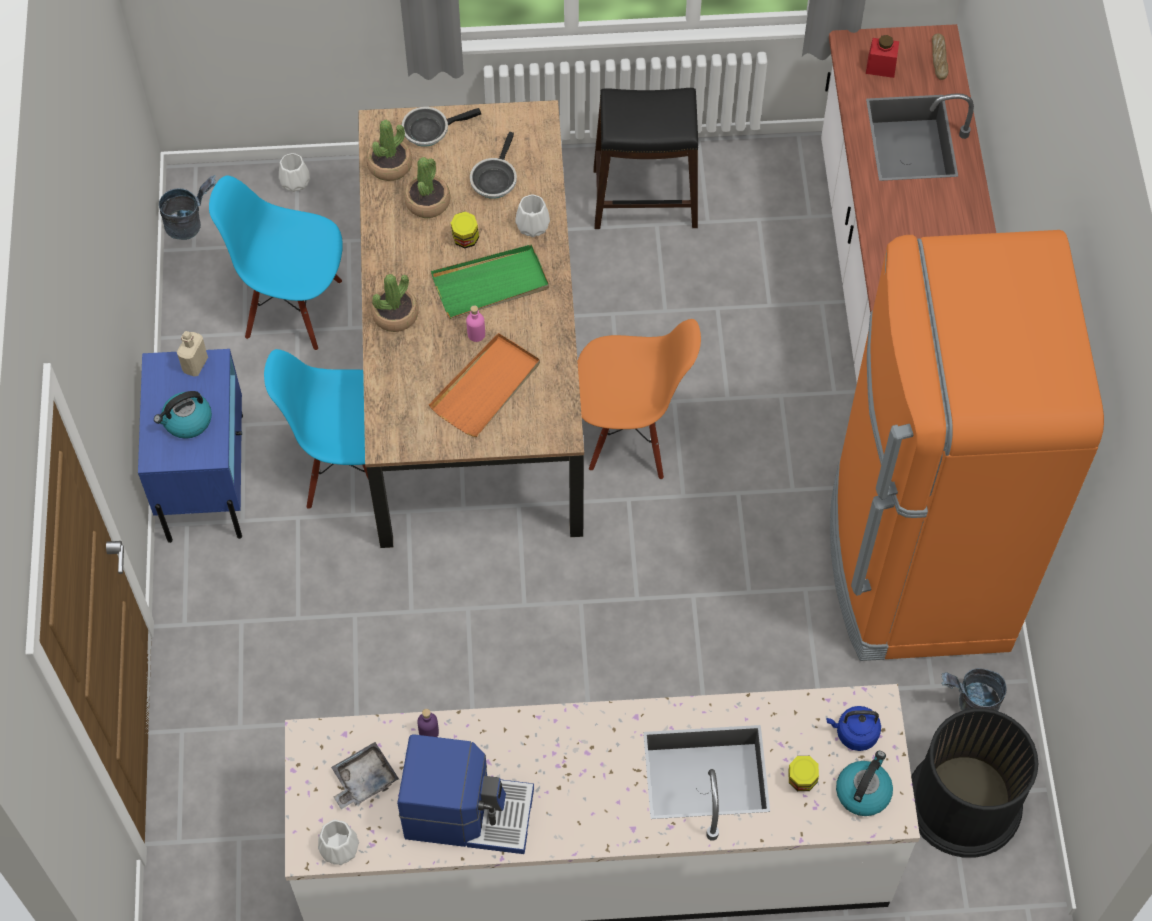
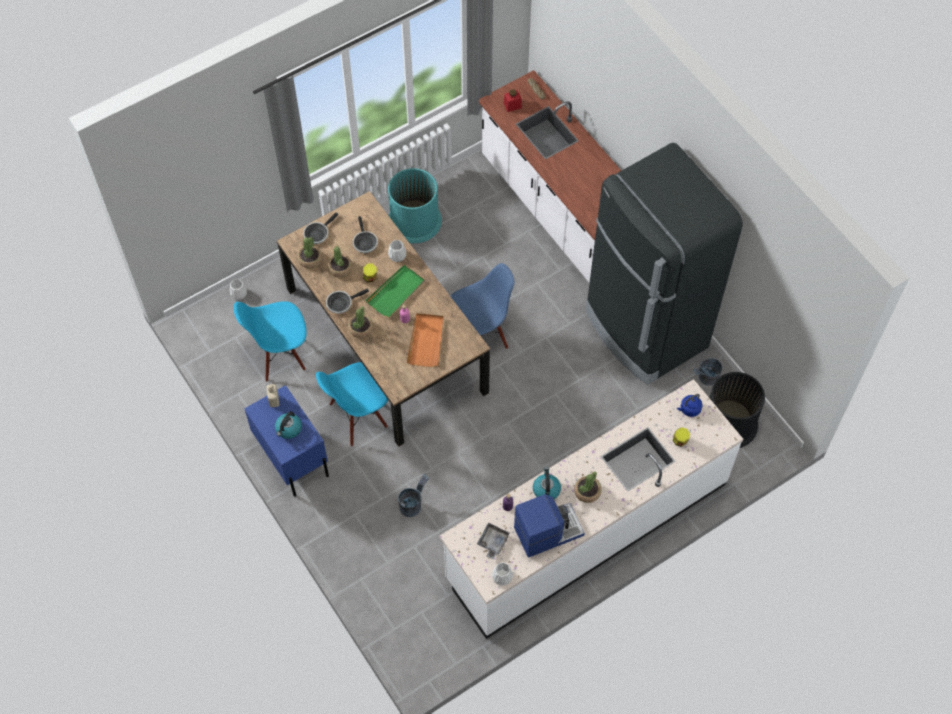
camera: 30 degrees left, 0 degrees up
(190, 223) = (199, 339): grey bucket -> grey bucket (413, 504)
(392, 258) = (341, 303): none -> frying pan
(580, 780) = (587, 491): none -> potted plant
(630, 434) = (480, 335): orange chair -> blue chair
(644, 197) = (414, 220): black stool -> turquoise trash can
(863, 791) = (708, 432): kettle -> kettle (546, 489)
(916, 566) = (645, 330): orange fridge -> black fridge

